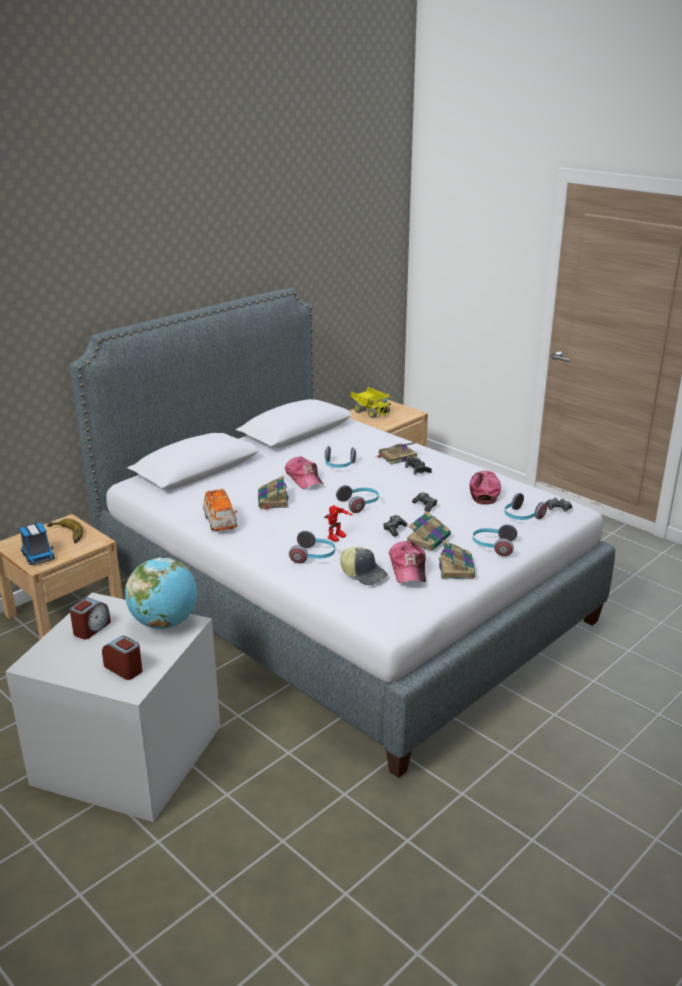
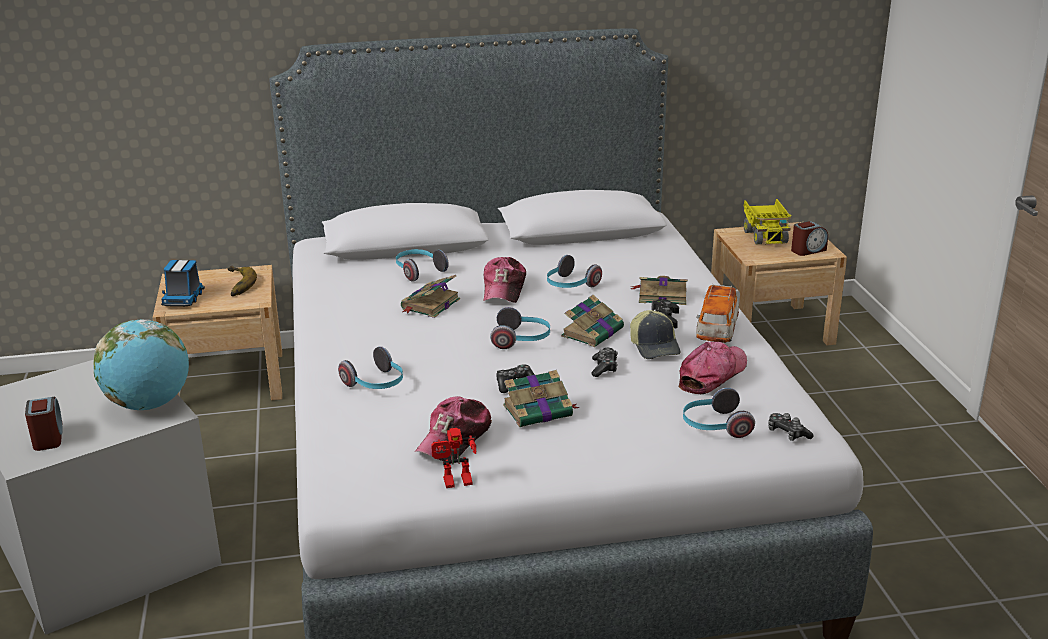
camera: 35 degrees right, 0 degrees up
(91, 628) = (81, 384): alarm clock -> alarm clock (808, 250)
(220, 522) = (338, 312): toy car -> toy car (716, 332)
(337, 538) = (432, 372): toy robot -> toy robot (456, 483)
(363, 573) = (395, 424): cap -> cap (655, 346)
(456, 568) = (520, 460): book -> book (593, 332)
(493, 546) = (612, 451): headphones -> headphones (418, 271)

